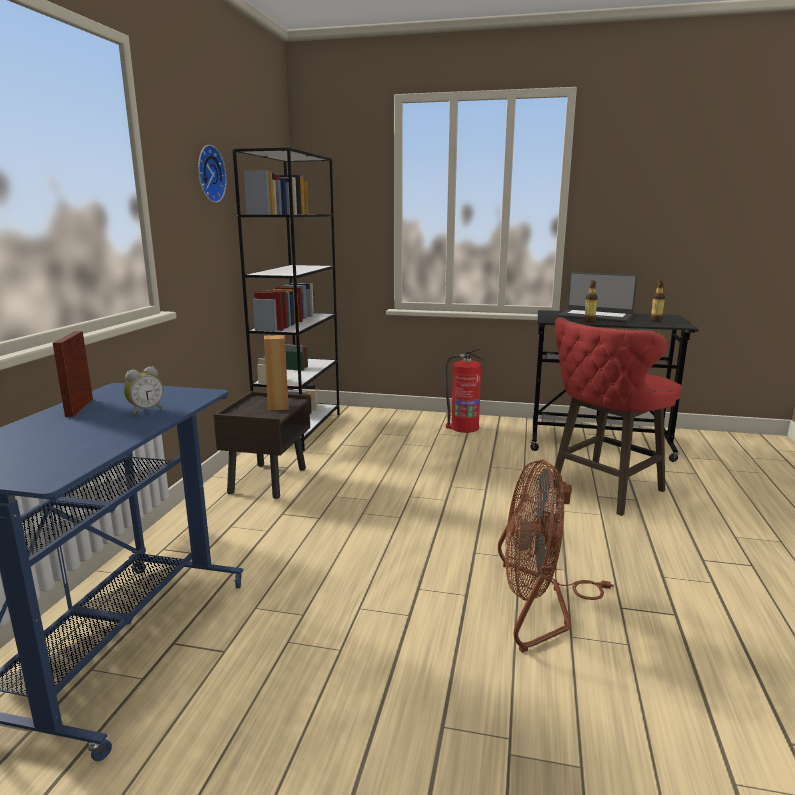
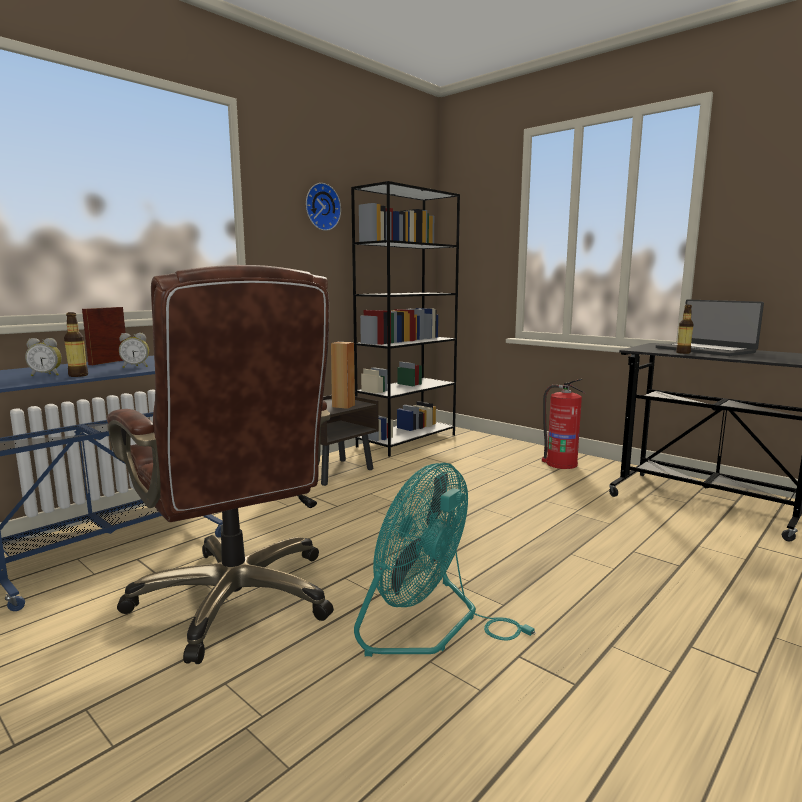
camera: 30 degrees right, 5 degrees down
(65, 445) = (46, 375): none -> alarm clock
(342, 643) = (236, 596): none -> brown office chair
(540, 602) = (440, 622): brown fan -> turquoise fan
(603, 490) = (648, 548): red stool -> none
(655, 321) = (778, 357): bottle -> bottle (78, 375)

